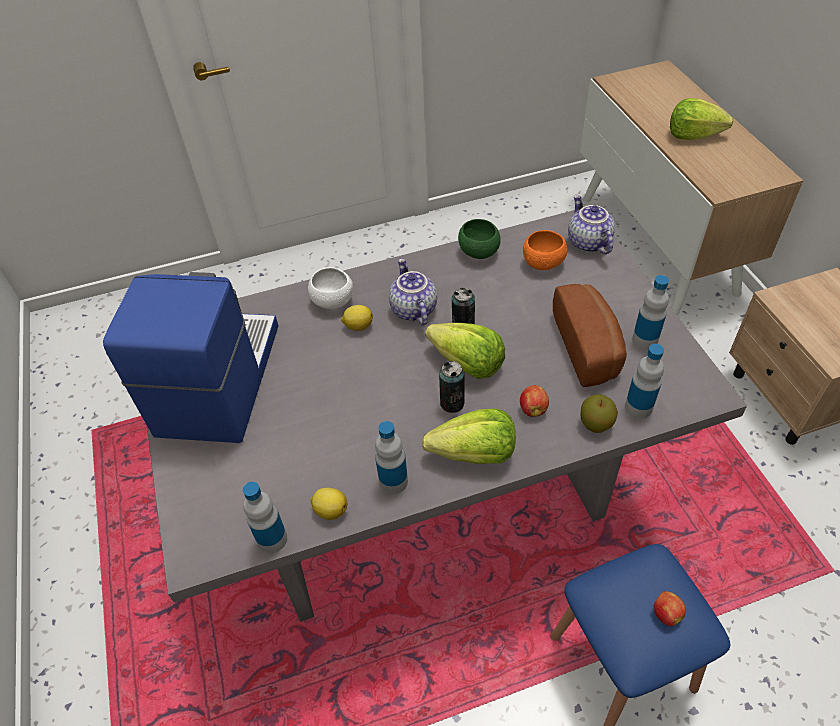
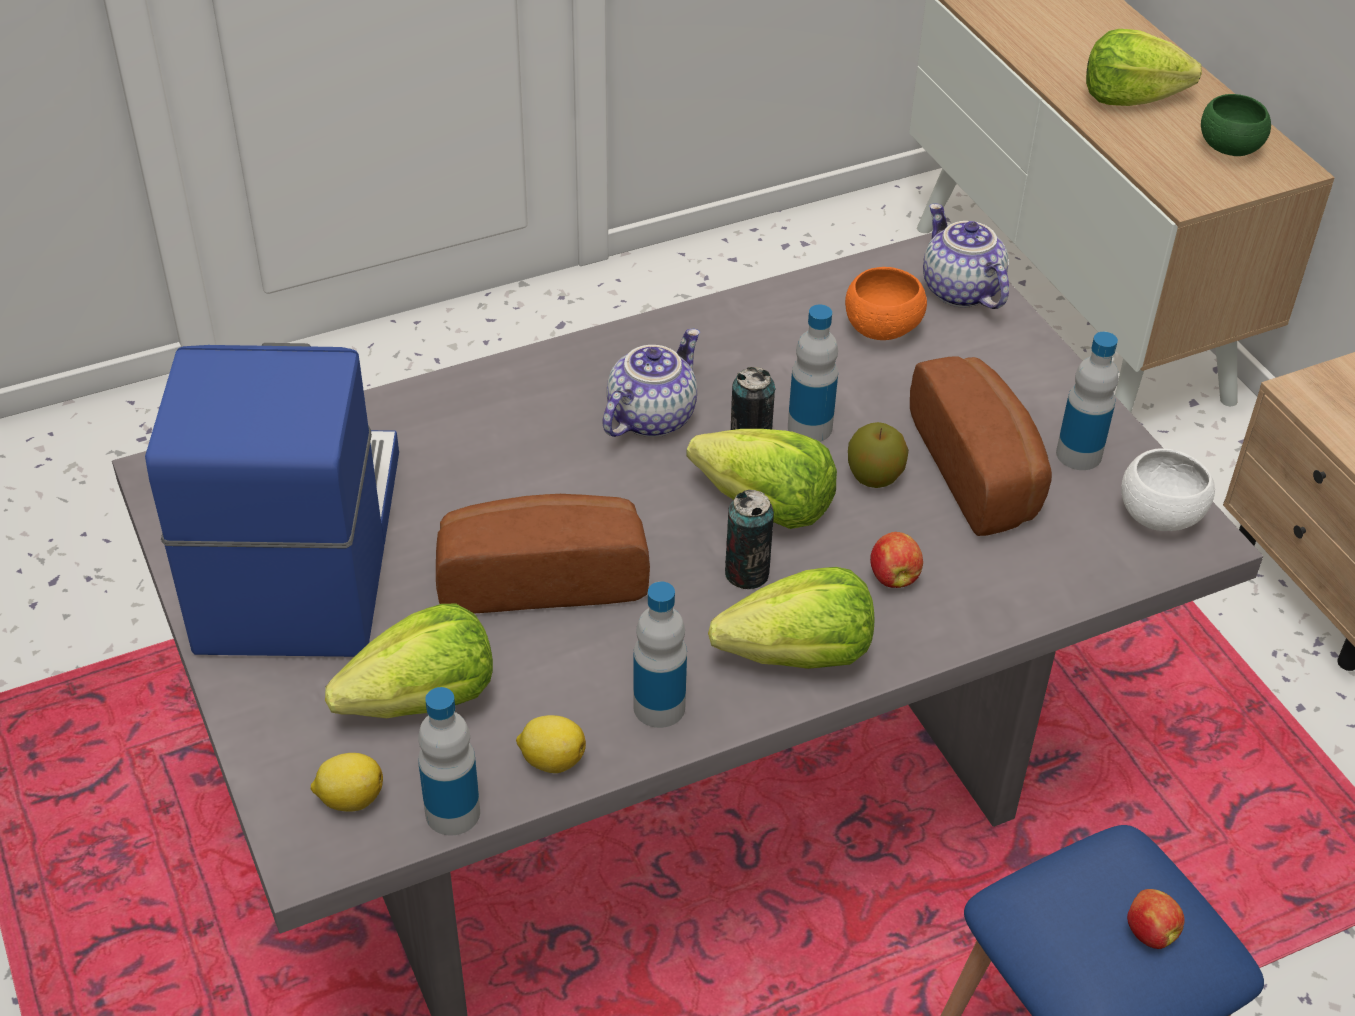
camera: 10 degrees left, 5 degrees down
(267, 470) = (423, 701): none -> lettuce
(333, 301) = (496, 406): white bowl -> white bowl (1159, 517)
(341, 399) = (541, 576): none -> bread
(358, 326) = (552, 448): lemon -> lemon (349, 798)
(412, 309) = (650, 416): teapot -> teapot turned 60 degrees clockwise
(479, 252) = (760, 312): green bowl -> green bowl (1229, 148)
(596, 424) = (1007, 597): apple -> apple (874, 477)
(638, 407) = (1078, 566): bottle -> bottle (810, 427)

